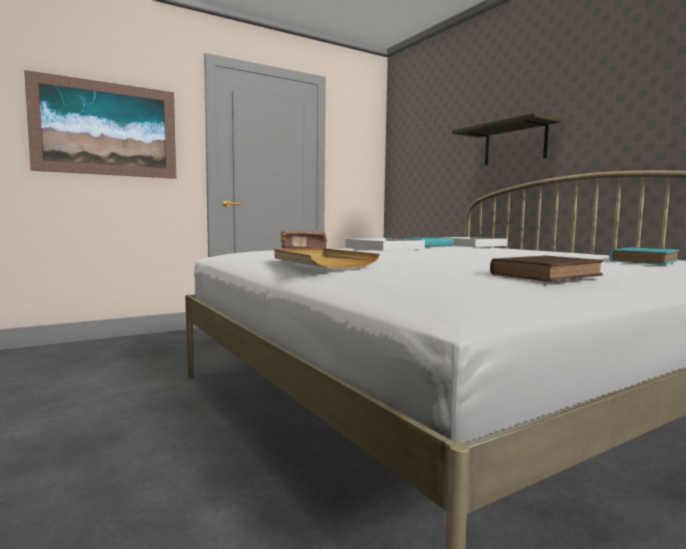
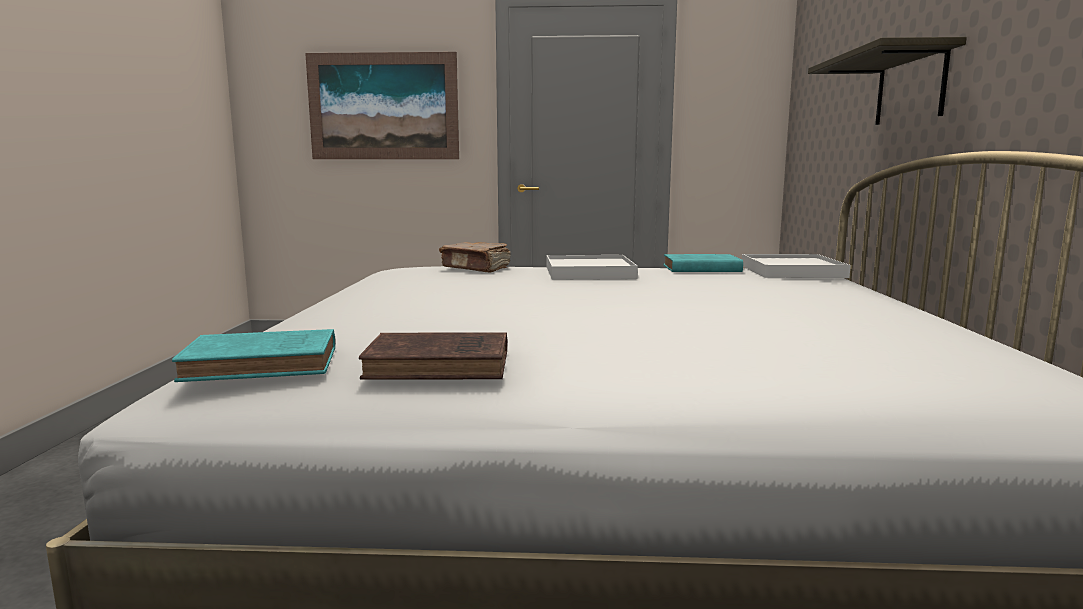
camera: 35 degrees right, 5 degrees up
(320, 262) = (345, 302): beige tray -> none
(644, 261) = (832, 354): turquoise book -> turquoise book (266, 364)

